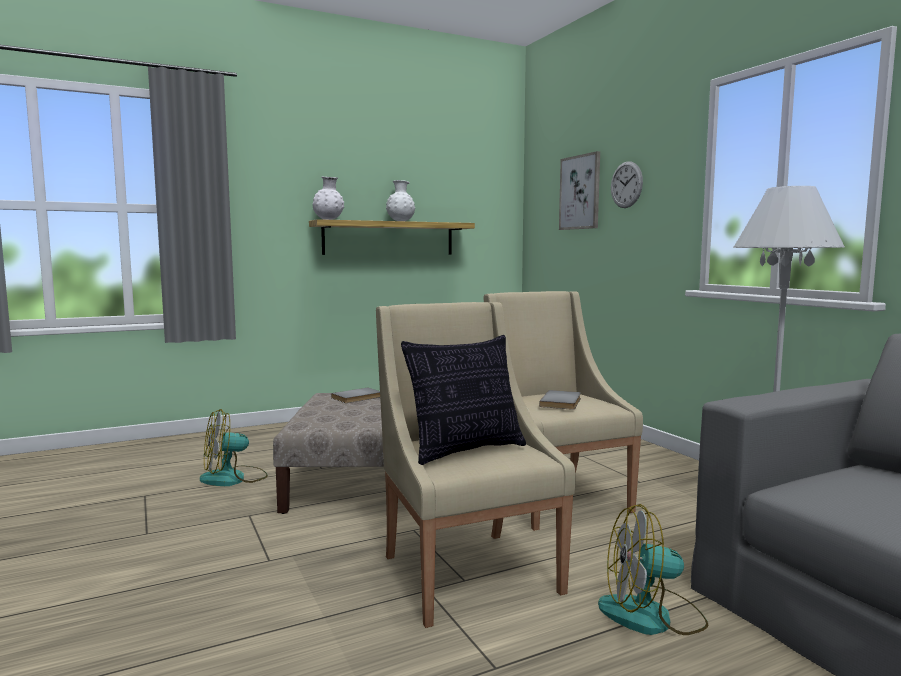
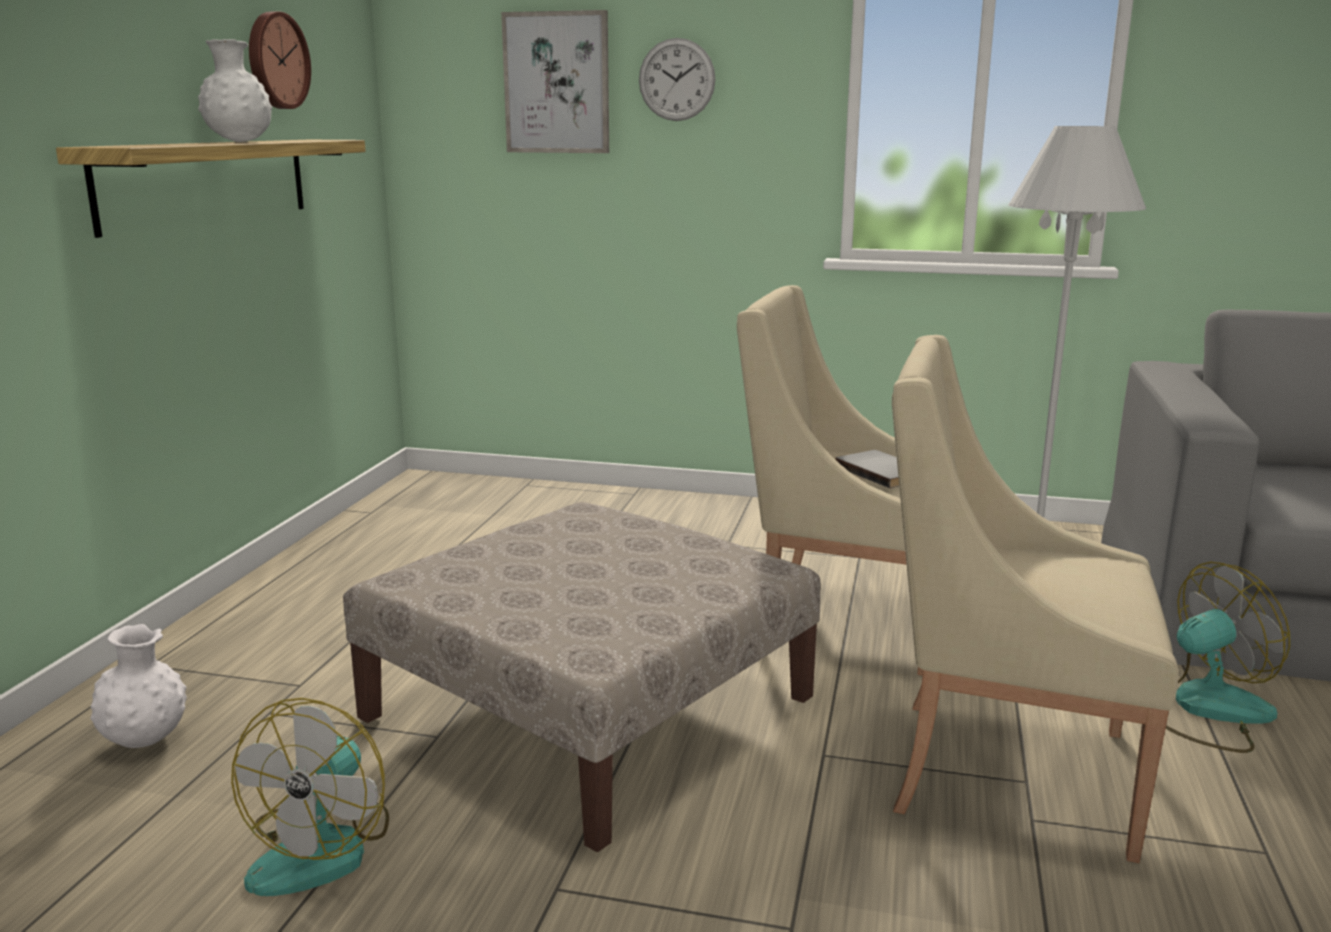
camera: 50 degrees left, 10 degrees up
(328, 220) = (121, 145): white vase -> white vase (145, 740)
(357, 397) = (489, 564): grey book -> none
(443, 189) = (276, 61): none -> wall clock
(465, 451) = (1063, 589): pillow -> none
(652, 616) = (1205, 710): fan -> fan turned 150 degrees counterclockwise

